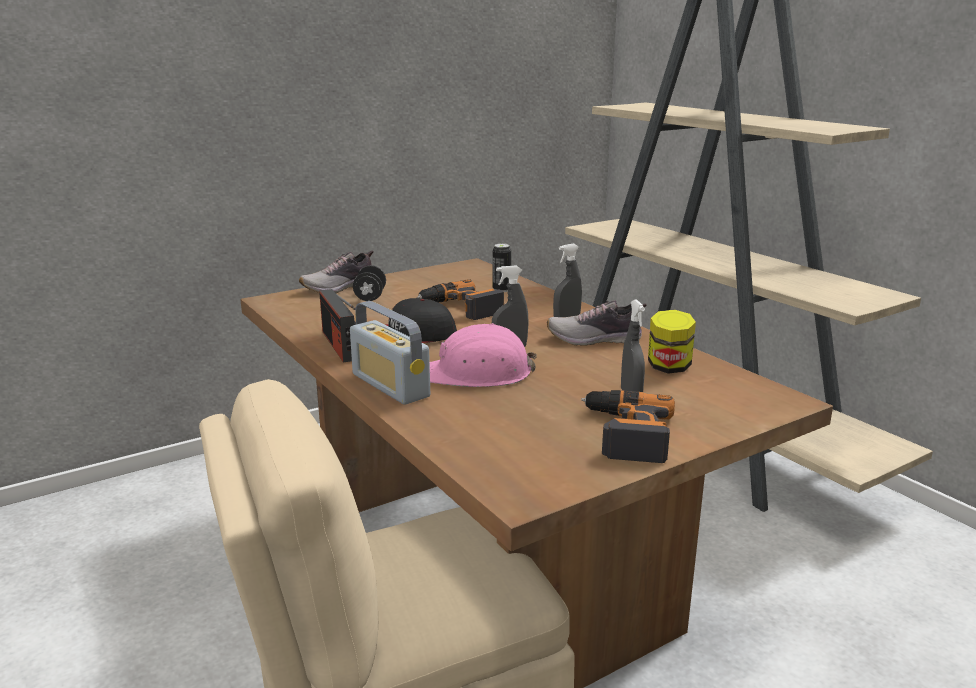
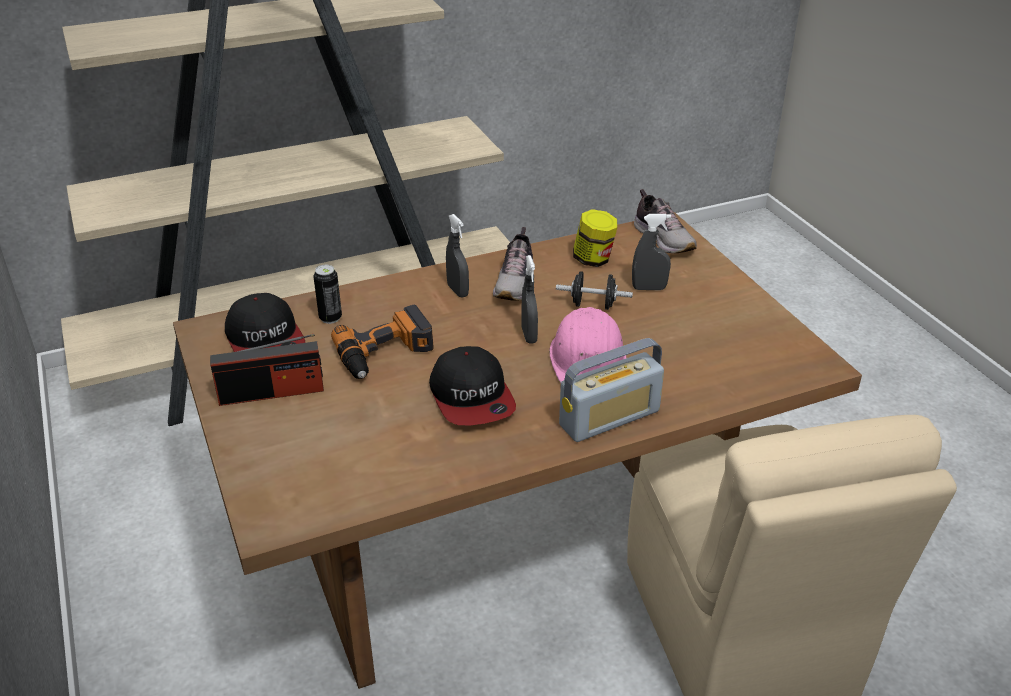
camera: 80 degrees left, 15 degrees up
(339, 287) = (245, 451): shoe -> shoe (664, 239)
(340, 345) = (483, 452): radio -> radio (272, 392)
(370, 297) = (305, 423): black dumbbell -> black dumbbell (593, 305)
(465, 278) = (266, 340): none -> cap
(625, 433) = (720, 304): power drill -> none

